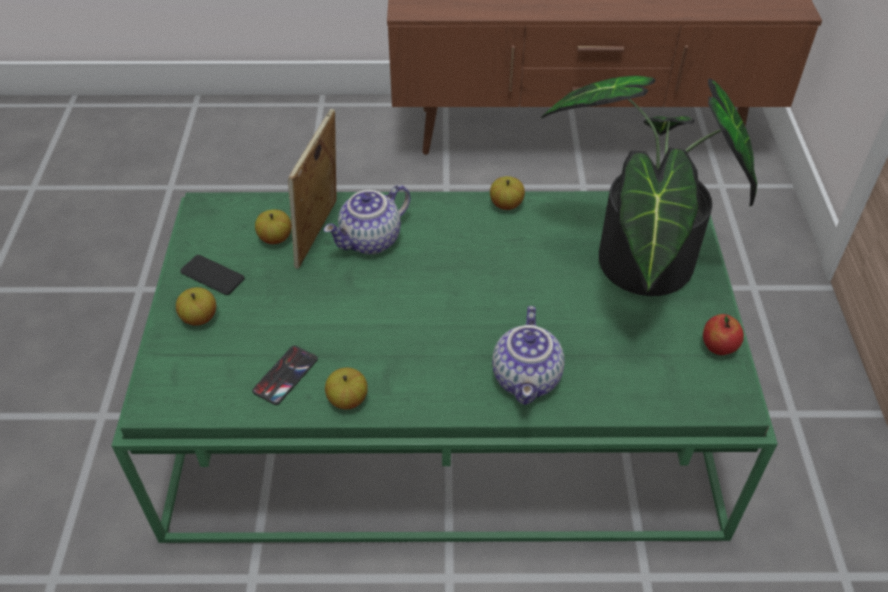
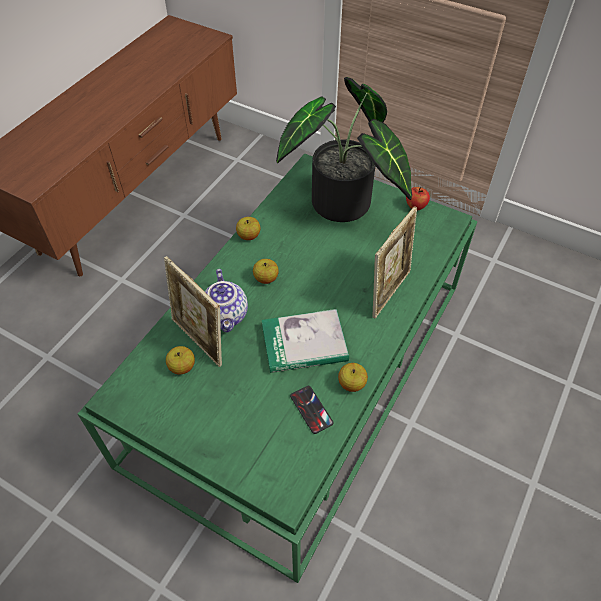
camera: 60 degrees left, 5 degrees up
(199, 318) = (225, 442): apple -> apple (266, 278)
(212, 275) = (189, 419): phone -> none
(378, 327) = (304, 343): none -> book
(528, 379) = (389, 291): teapot -> picture frame

